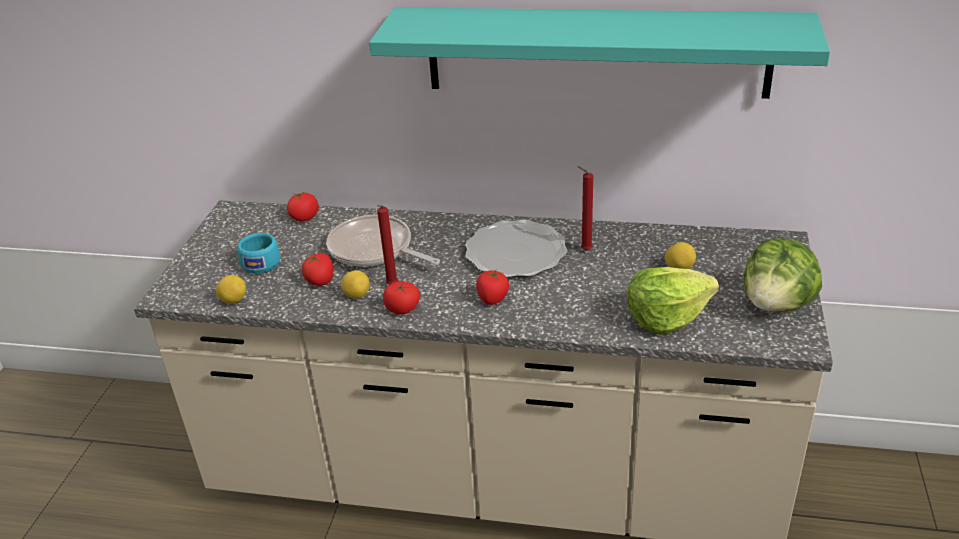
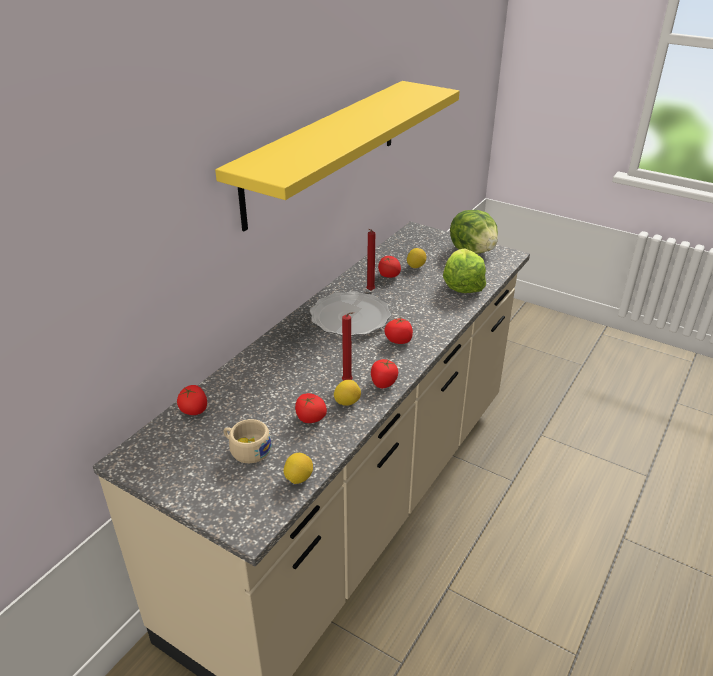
camera: 70 degrees left, 0 degrees up
(262, 261) = (246, 449): turquoise cup -> beige cup
(374, 250) = (287, 380): frying pan -> none
(596, 52) = (324, 150): turquoise shelf -> yellow shelf
(634, 253) = (388, 275): none -> tomato

